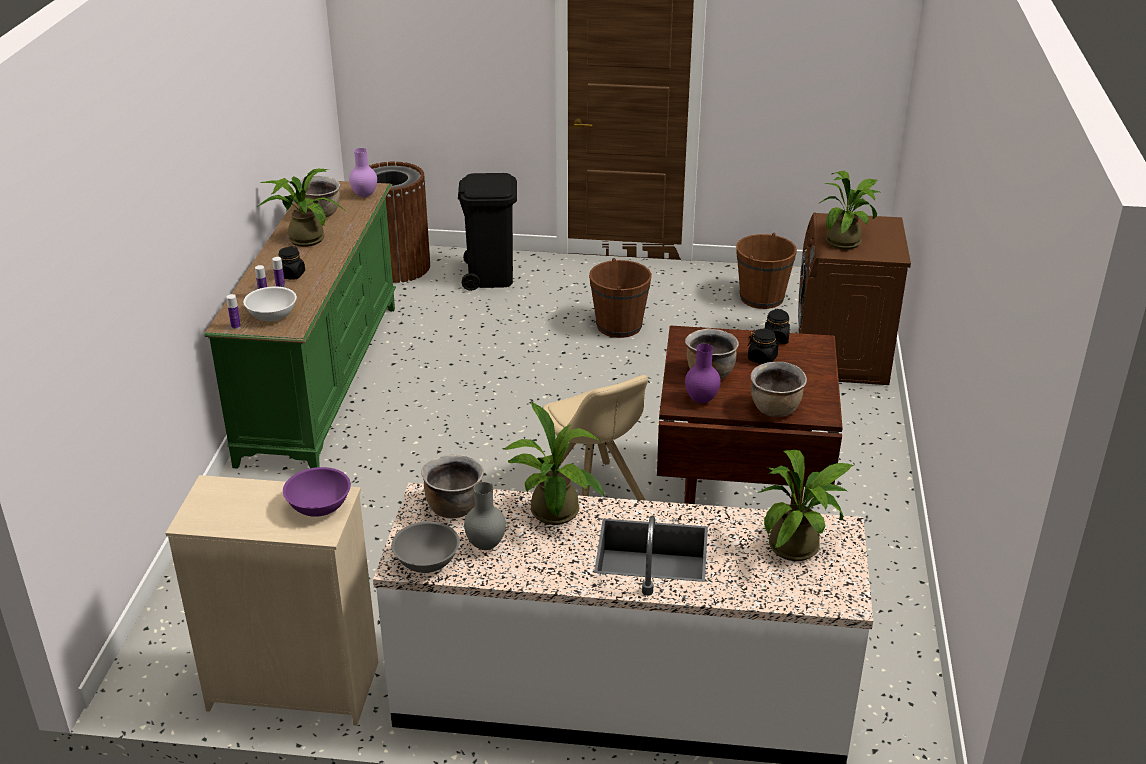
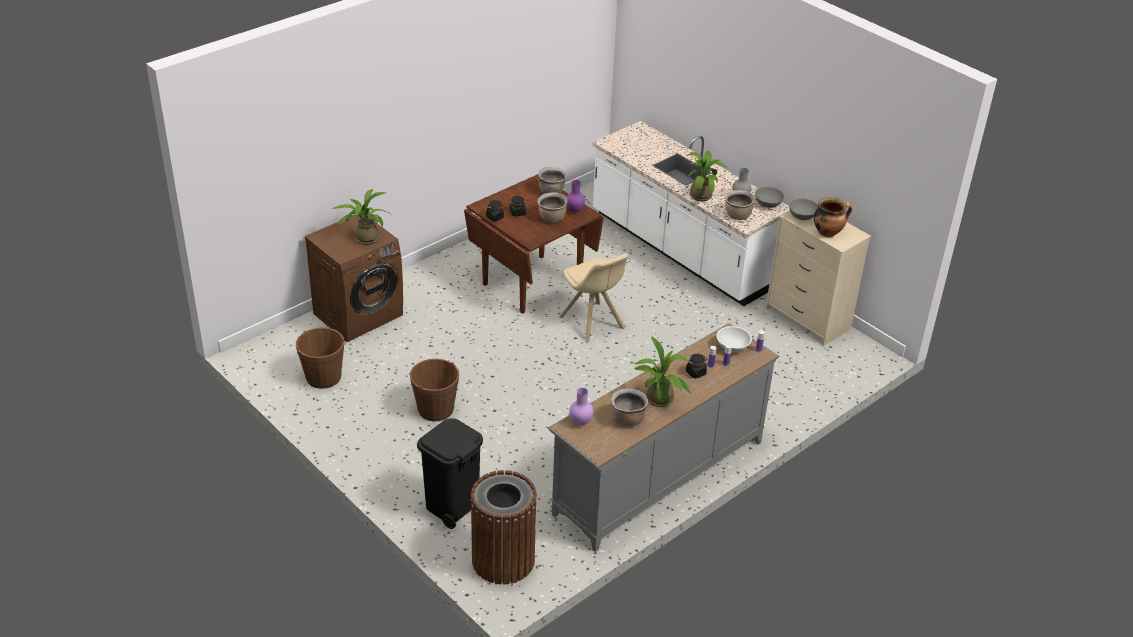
camera: 140 degrees left, 5 degrees up
(248, 498) = (828, 232): none -> cooking pot
(318, 506) = (802, 216): purple bowl -> grey bowl
(323, 381) = (658, 476): green cabinet -> grey cabinet
(594, 494) = (592, 322): beige chair -> beige chair turned 135 degrees clockwise
(800, 546) = (629, 145): potted plant -> none

